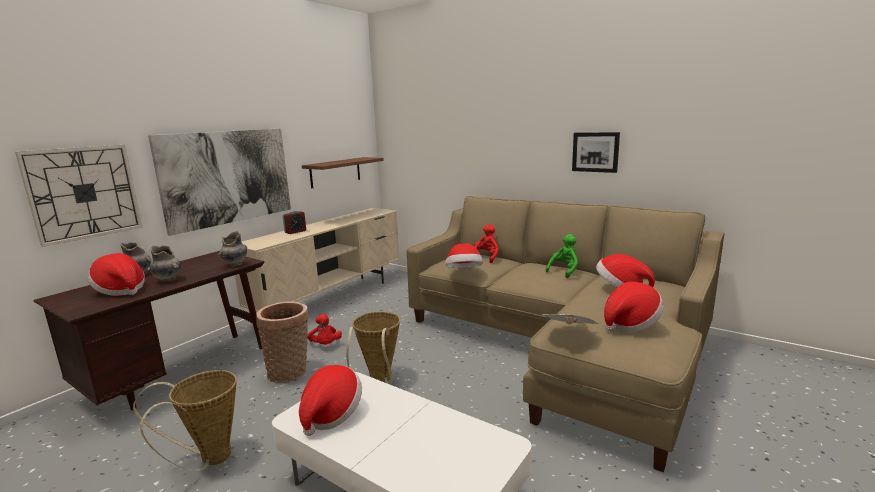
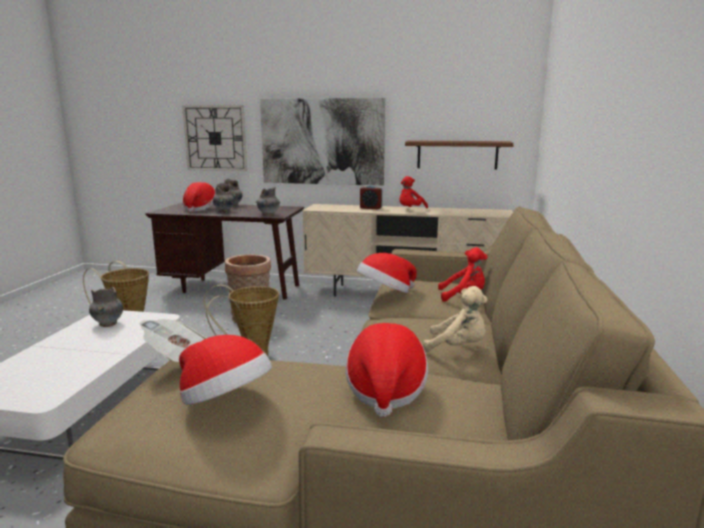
camera: 65 degrees right, 0 degrees up
(325, 345) = (306, 318): red plush toy -> red plush toy (410, 210)
(331, 414) = (108, 323): hat -> grey vase
(564, 271) = (458, 347): green plush toy -> beige plush toy
(595, 152) = (639, 148): picture -> none

